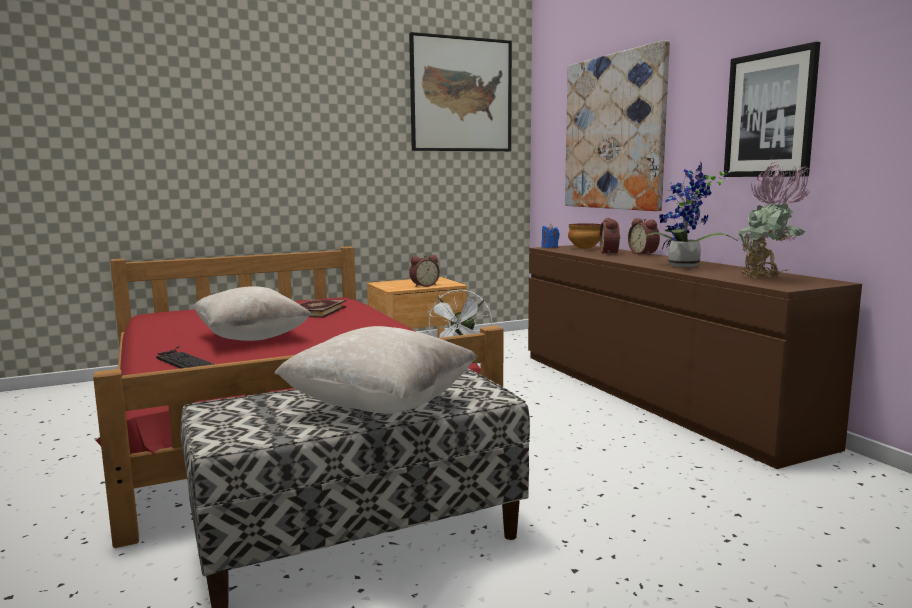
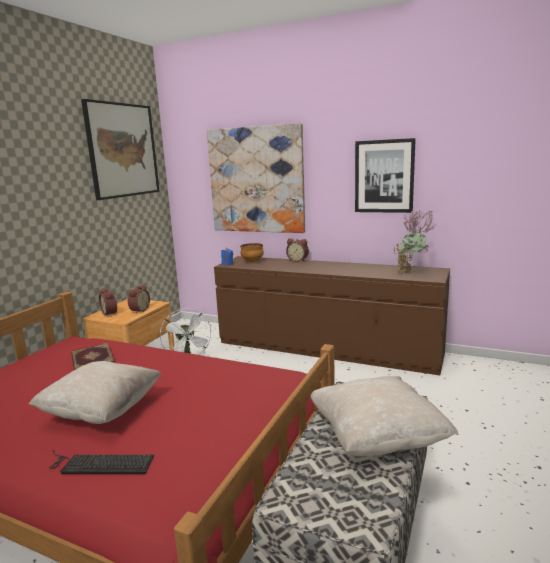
camera: 40 degrees left, 5 degrees up
(611, 253) = (279, 263): alarm clock -> alarm clock (111, 313)
(684, 266) = (350, 269): potted plant -> none

